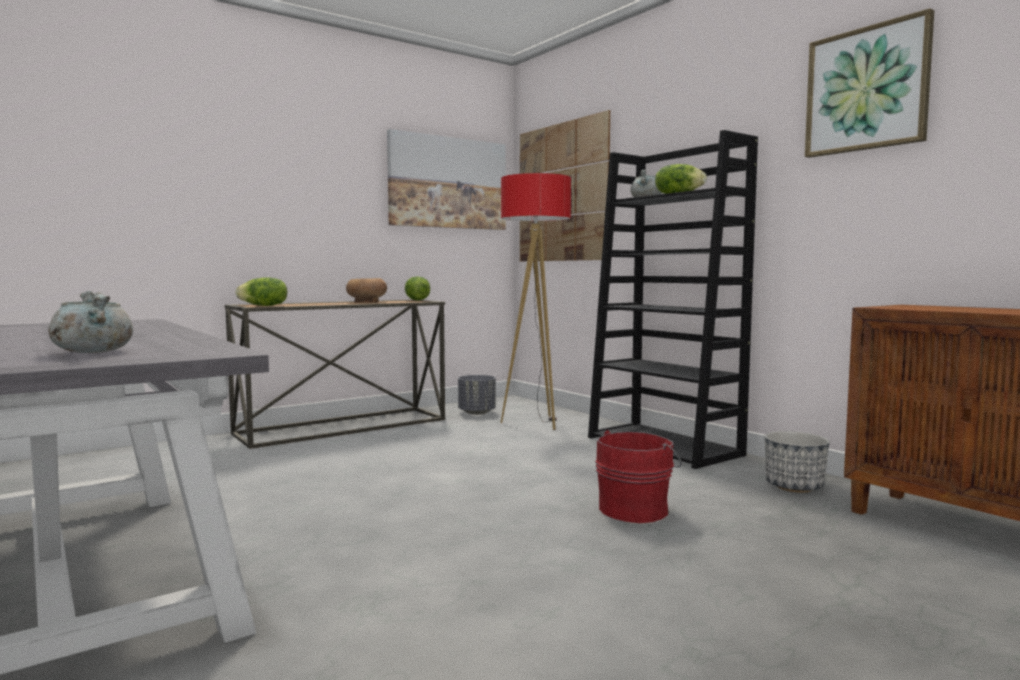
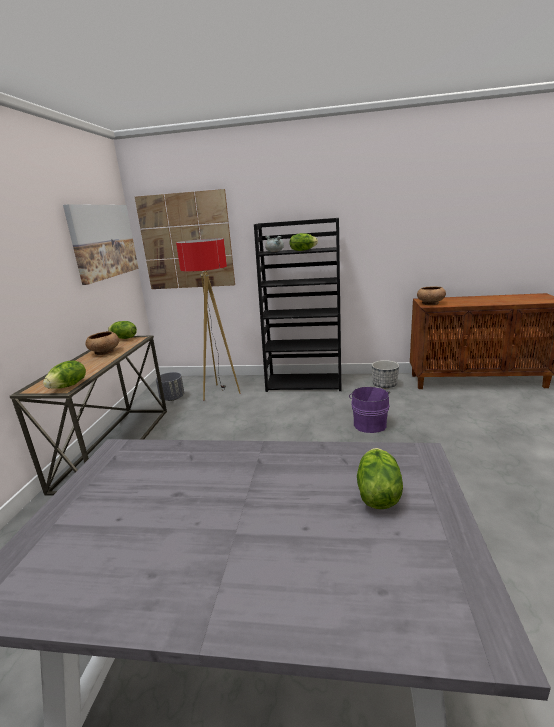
camera: 45 degrees left, 15 degrees up
(92, 352) = (377, 494): grey cooking pot -> lettuce
(636, 509) = (369, 423): red bucket -> purple bucket
(867, 89) = (393, 199): picture -> none
(899, 307) = (430, 303): none -> brown bowl

